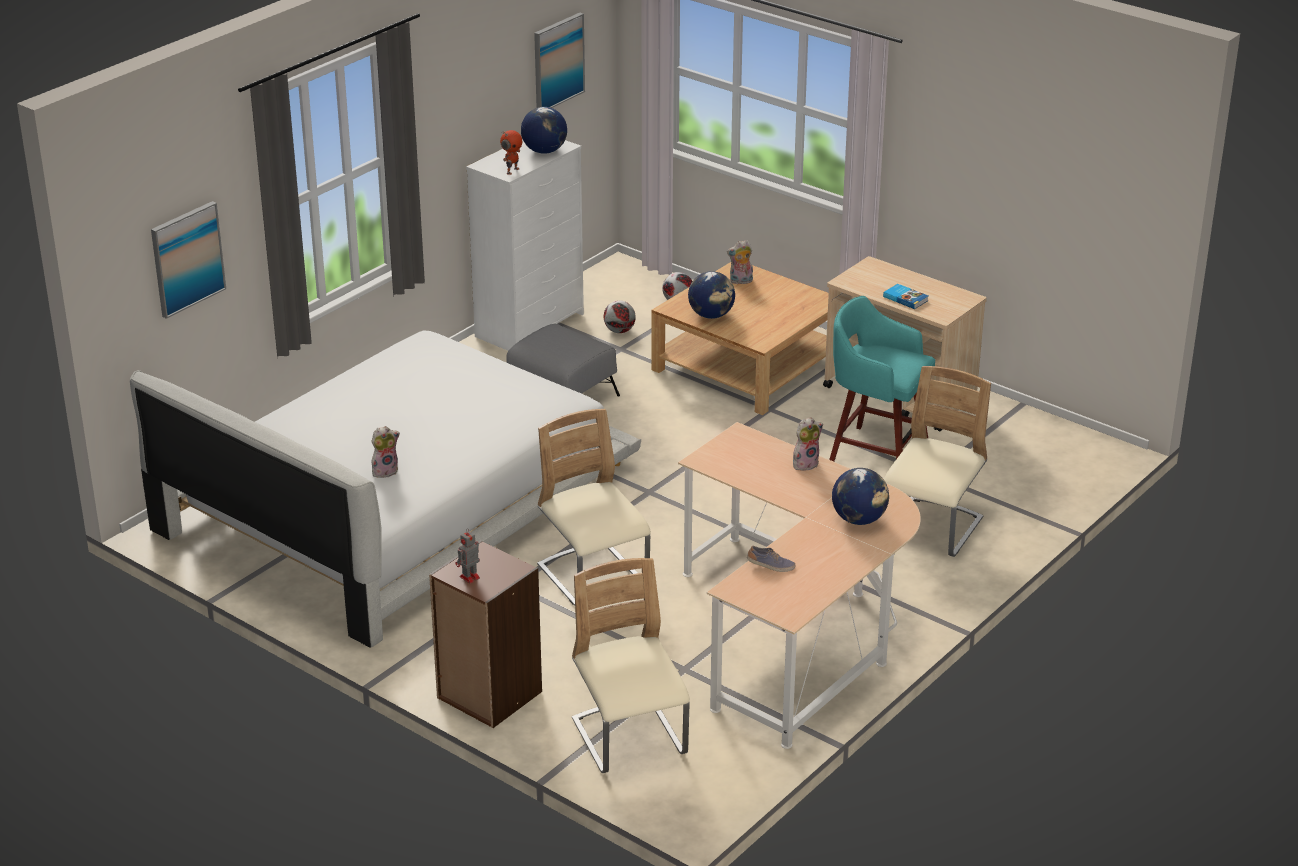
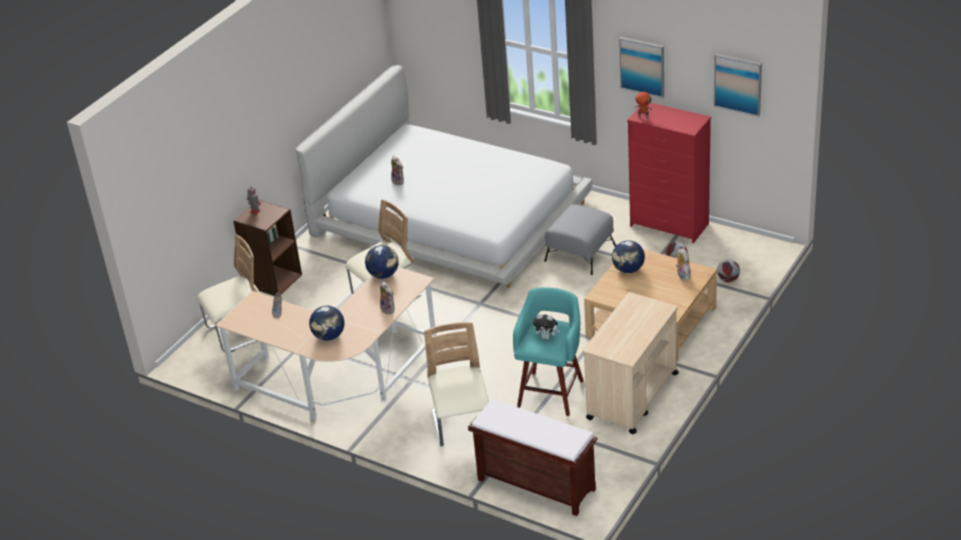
camera: 85 degrees right, 5 degrees up
(187, 258) = (444, 32): picture -> picture (642, 66)
(530, 325) = (670, 225): white dresser -> red dresser
(544, 151) = (679, 123): globe -> globe (383, 275)
(890, 359) = (546, 337): none -> plush toy
(905, 298) = (616, 328): book -> none
(931, 529) = (462, 425): beige chair -> beige chair turned 120 degrees counterclockwise
(1062, 483) = (535, 484): none -> brown bench

